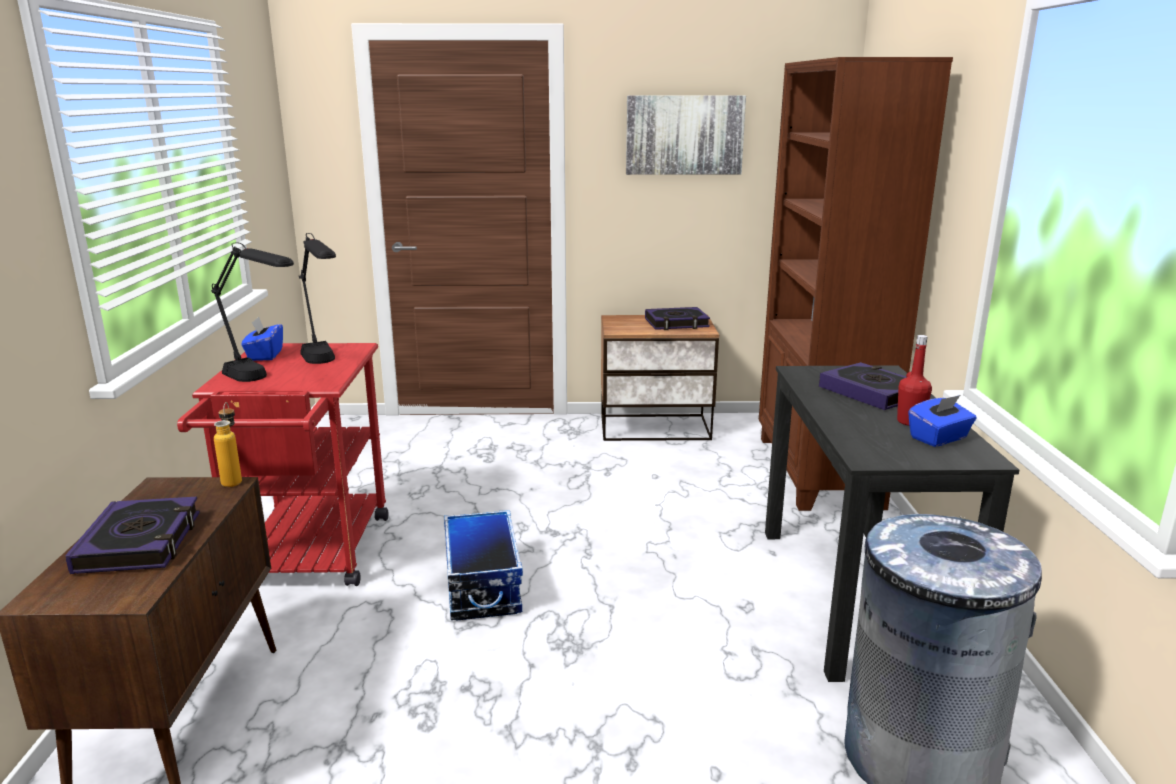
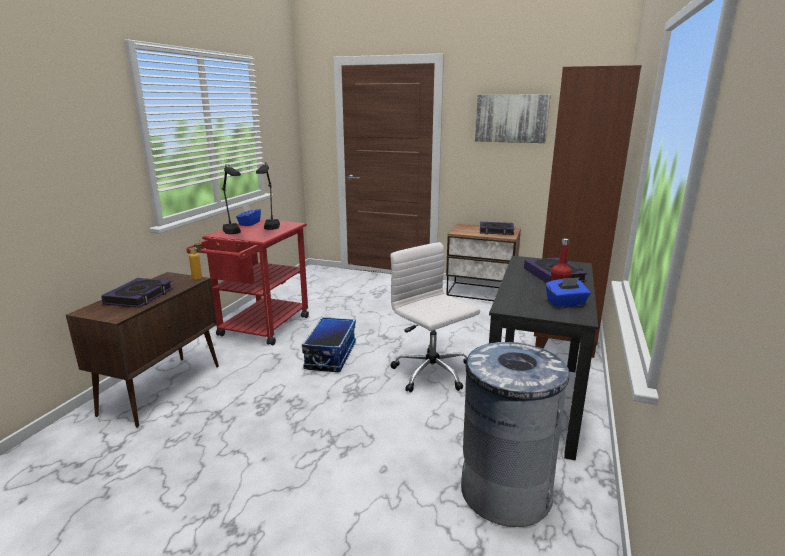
camera: 20 degrees right, 0 degrees up
(676, 583) = (433, 373): none -> white office chair

